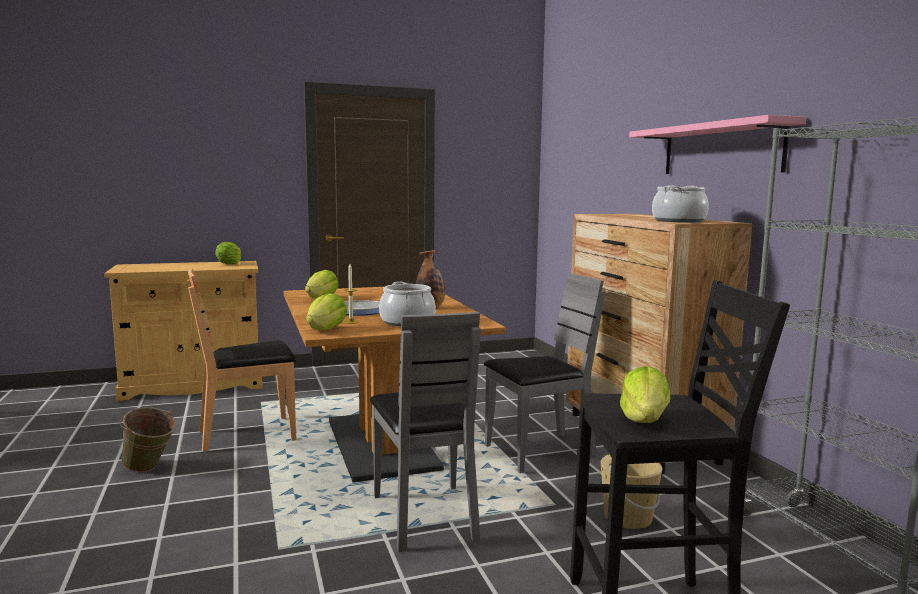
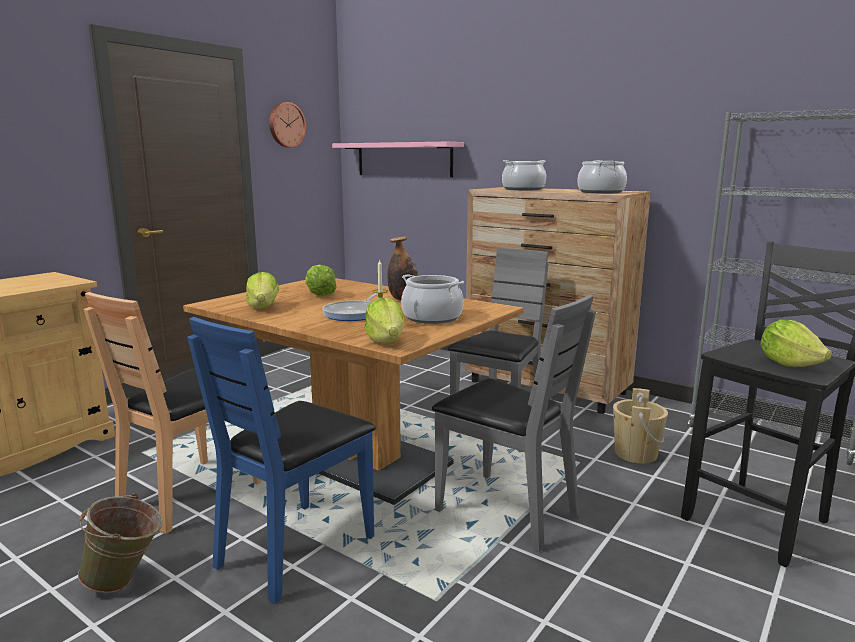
camera: 35 degrees left, 5 degrees up
(229, 264) = (32, 280): lettuce -> lettuce (320, 295)
(252, 486) = (296, 549): none -> blue chair
(476, 152) = (286, 125): none -> wall clock
(626, 215) = (523, 189): none -> cooking pot
(720, 149) = (604, 128): pink shelf -> pink shelf (404, 159)

